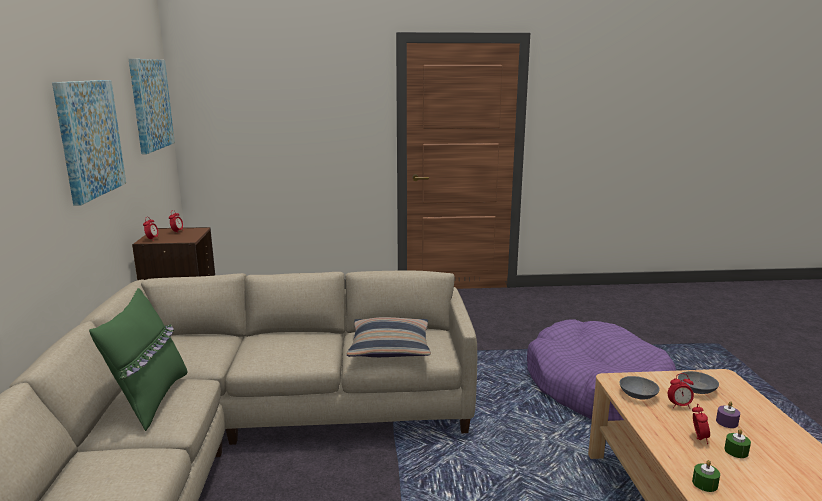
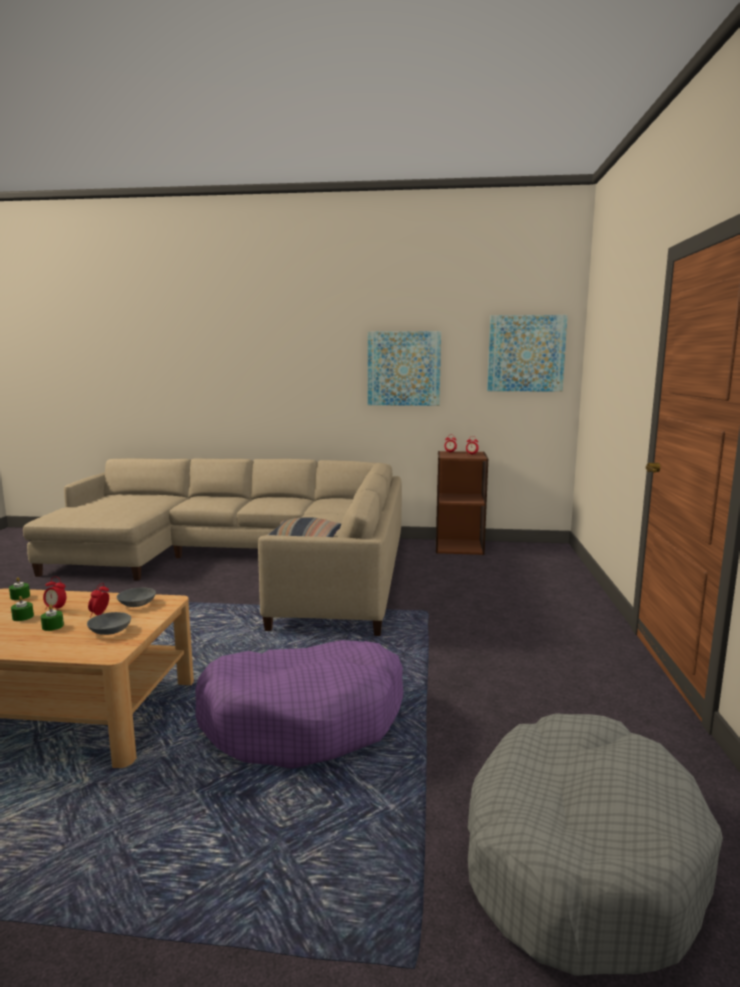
camera: 100 degrees right, 5 degrees down
(150, 400) = (279, 501): green pillow -> none
(629, 316) = (579, 856): none -> grey dog bed
(726, 422) = (53, 626): purple candle -> green candle

